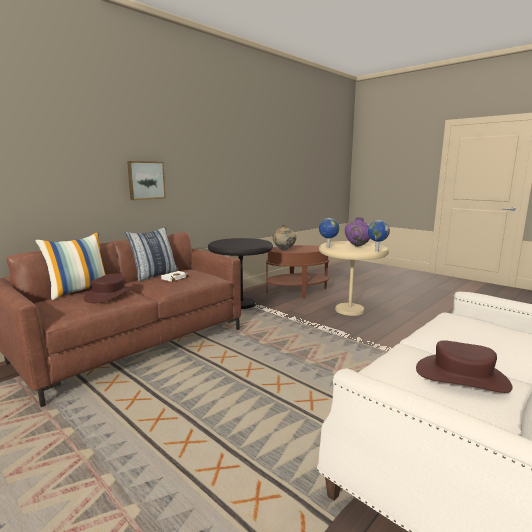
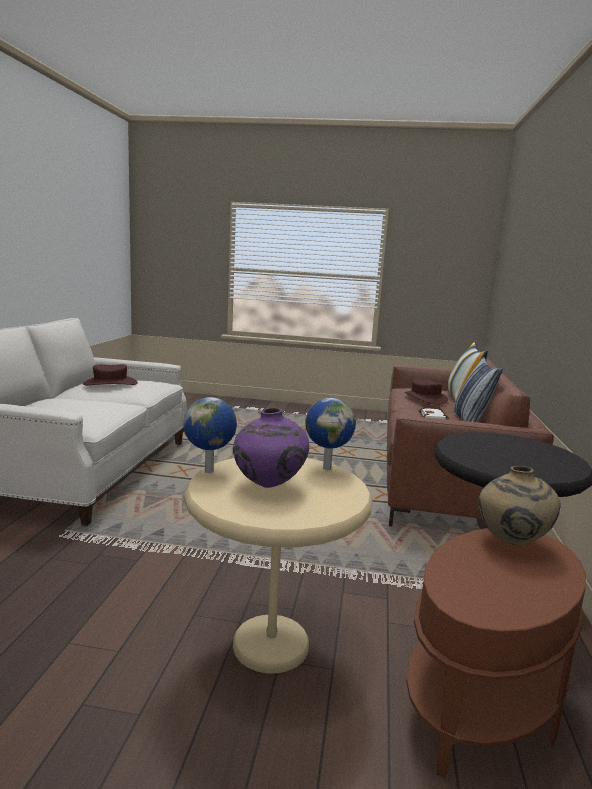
camera: 145 degrees right, 0 degrees up
(146, 180) = (569, 304): picture -> none

